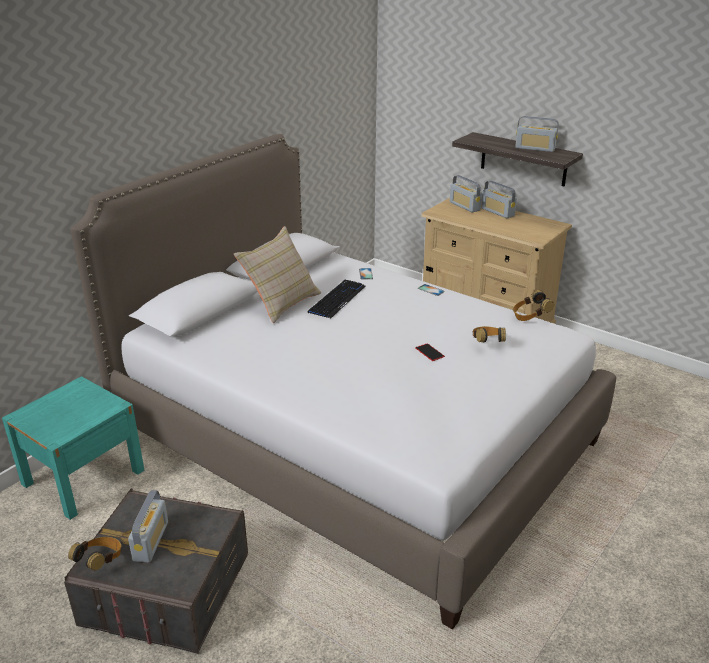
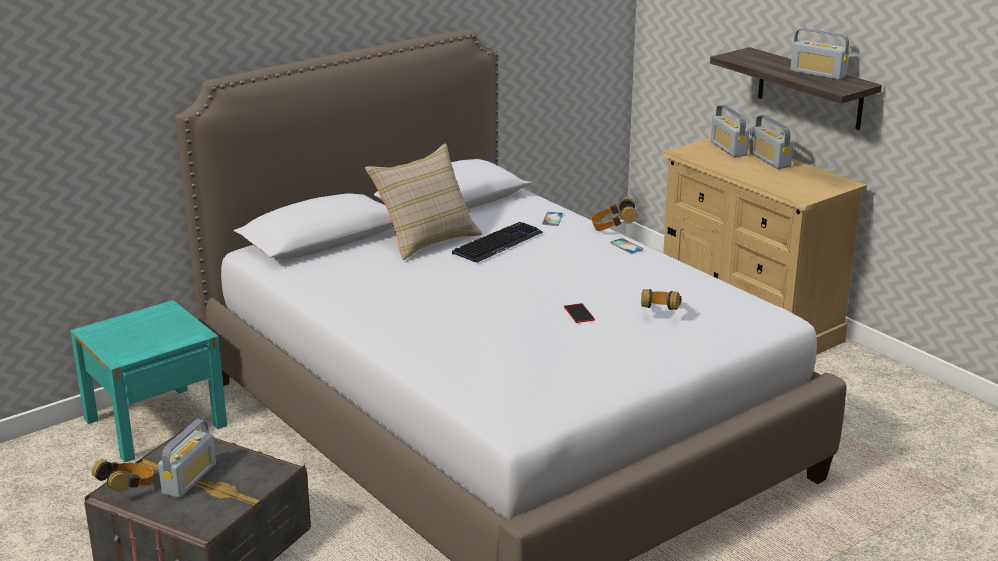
camera: 15 degrees right, 5 degrees down
(530, 317) = (739, 290): headphones -> headphones (612, 228)

